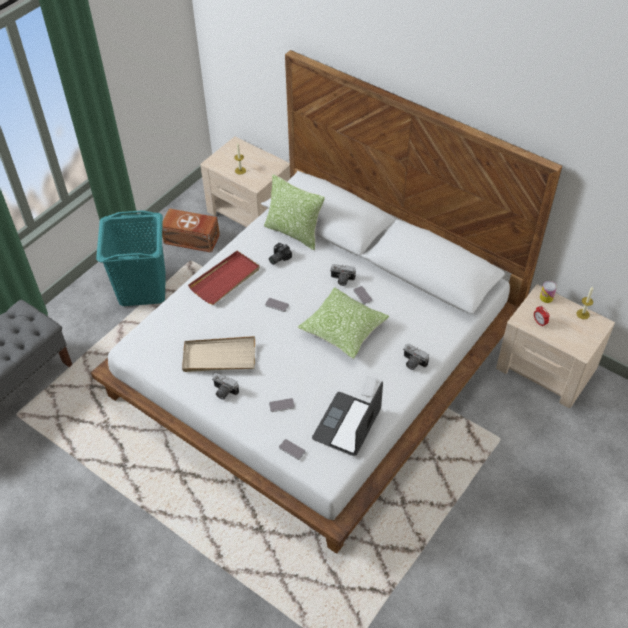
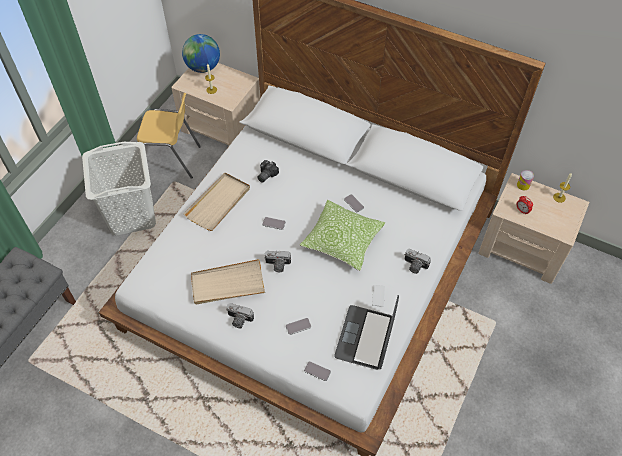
camera: 10 degrees left, 5 degrees up
(142, 289) = (131, 215): turquoise laundry basket -> white laundry basket
(192, 240) = (171, 160): brown storage box -> yellow chair
(225, 279) = (218, 203): red tray -> beige tray
(236, 148) = (203, 67): none -> globe
(294, 233) = (275, 147): pillow -> none
(342, 280) = (331, 190): camera -> camera (277, 265)

